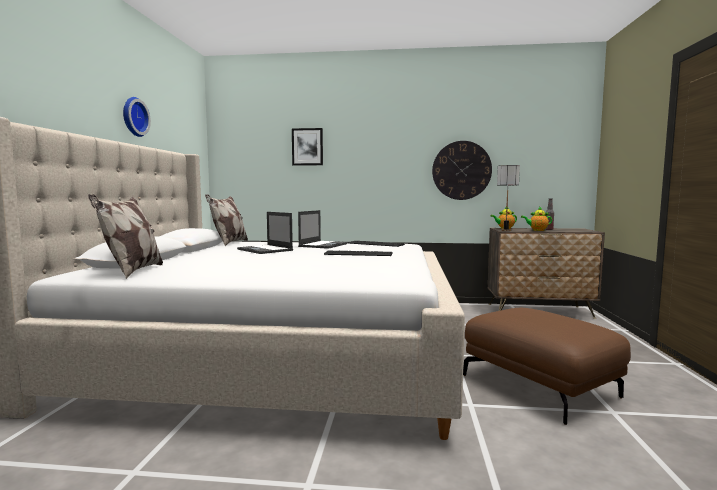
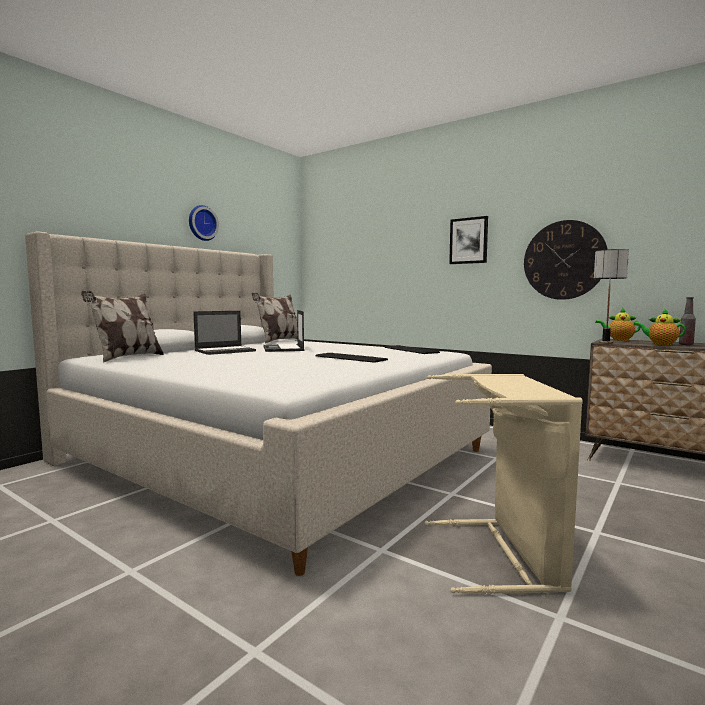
camera: 30 degrees right, 0 degrees up
(307, 147) = (386, 241): picture -> picture (468, 241)
(323, 245) = (352, 348): laptop -> laptop (225, 351)
(540, 385) = (505, 554): brown ottoman -> beige laundry basket

